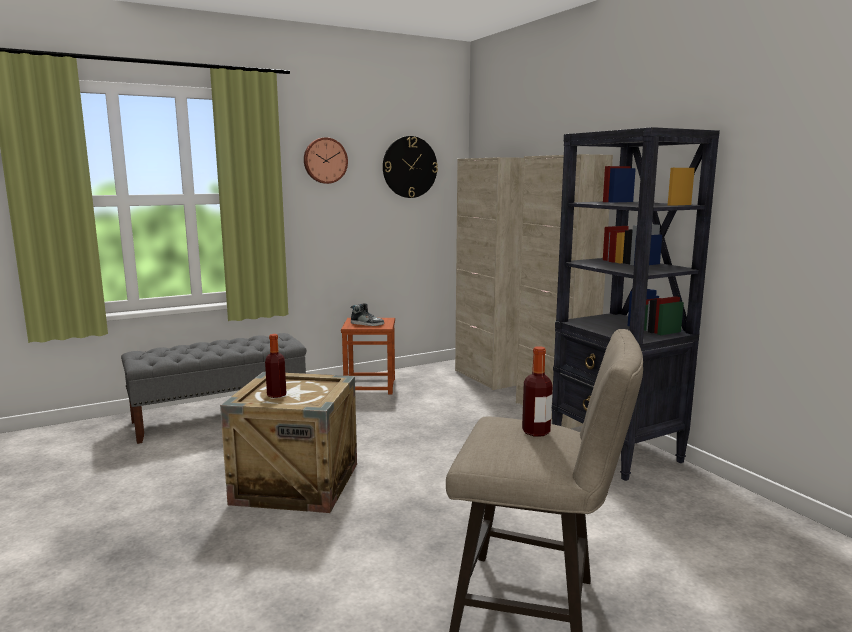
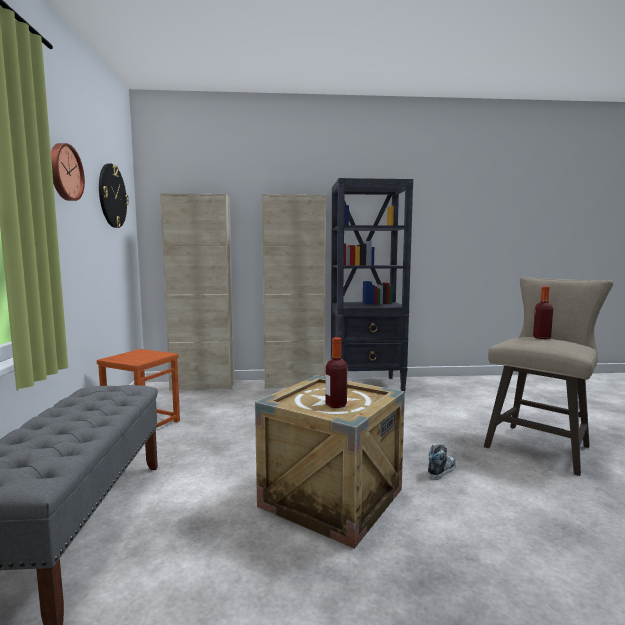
camera: 65 degrees left, 5 degrees down
(367, 324) = (141, 357): shoe -> shoe (441, 470)

